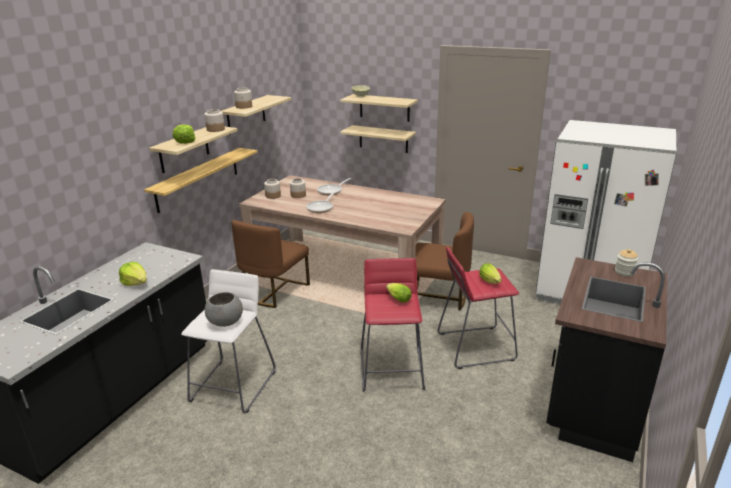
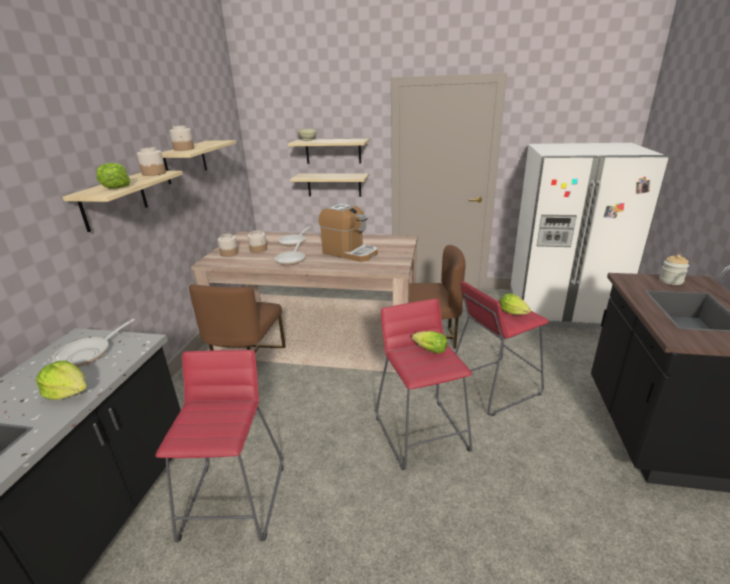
camera: 15 degrees left, 0 degrees up
(151, 261) = (88, 353): none -> frying pan
(198, 179) = (137, 239): shelf -> none
(225, 323) = (220, 425): grey bowl -> none
(233, 386) = (234, 500): white stool -> red stool
(374, 208) = (350, 252): none -> coffee machine

